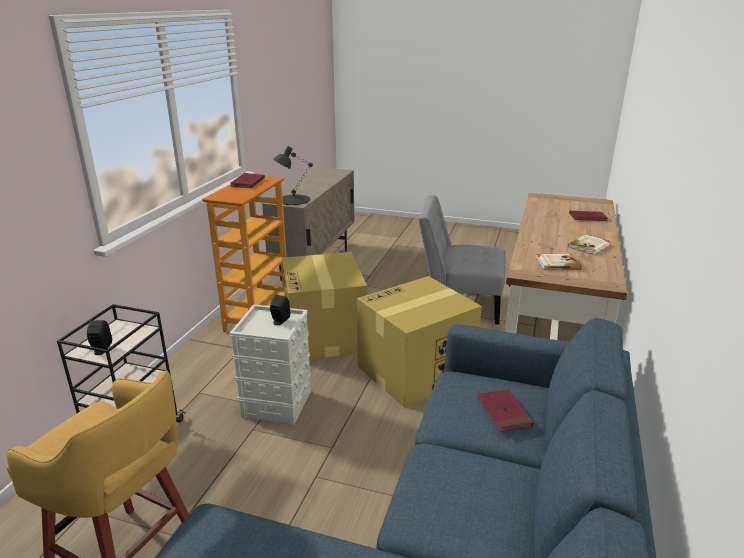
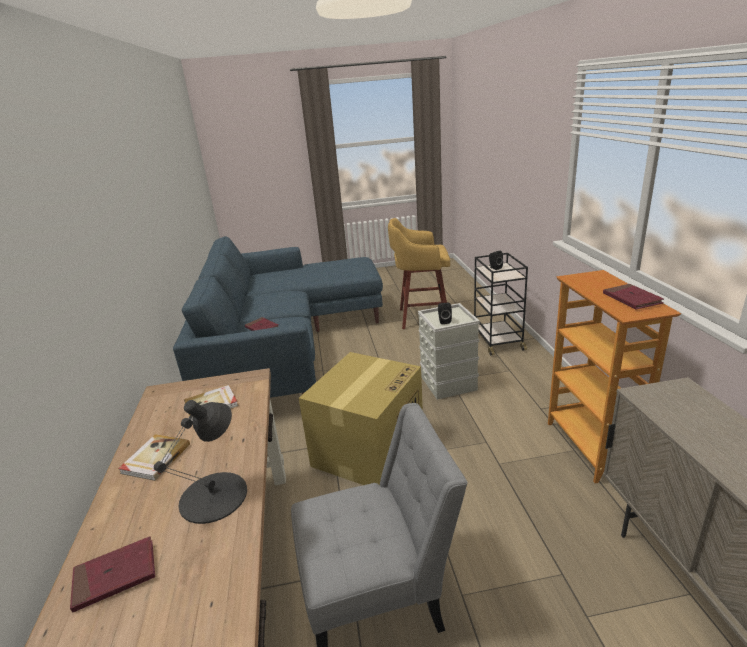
camera: 155 degrees right, 0 degrees up
(293, 200) = (670, 401): black table lamp -> black table lamp (215, 496)
(325, 335) = (491, 453): cardboard box -> none

